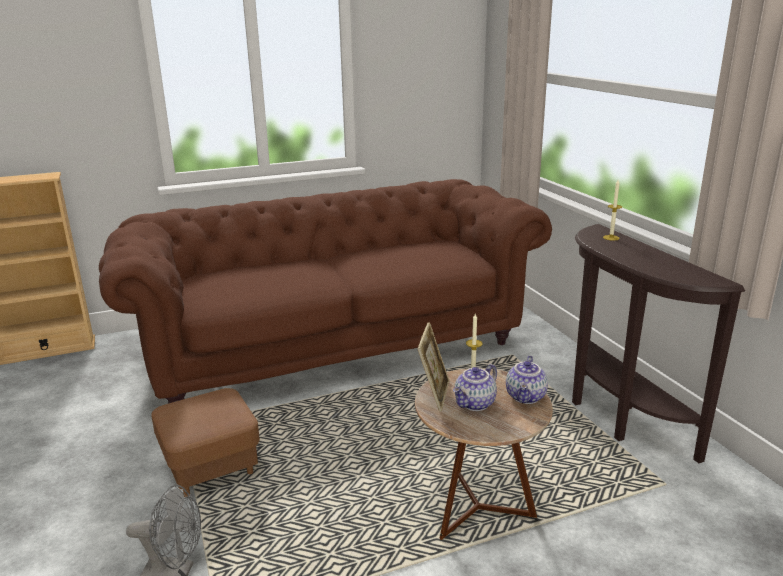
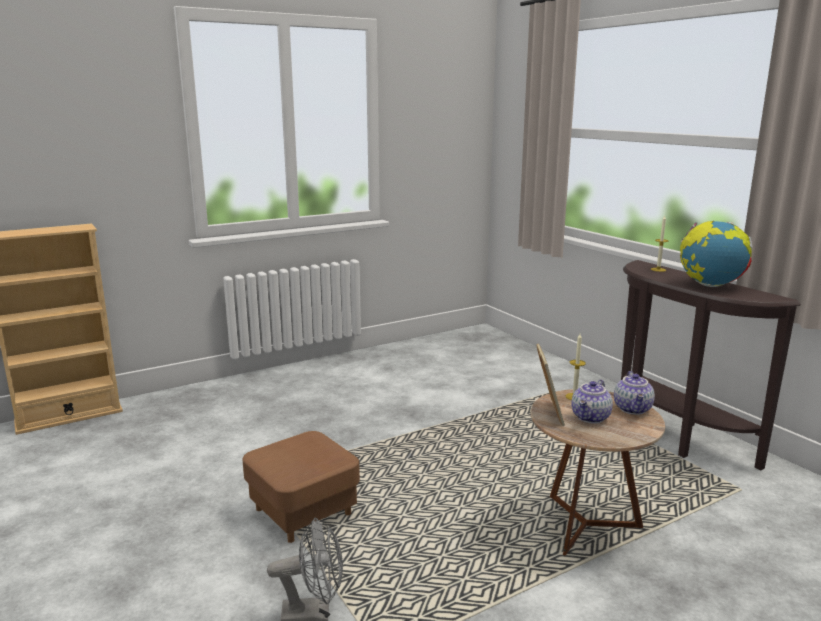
camera: 10 degrees left, 5 degrees down
(332, 344) = (375, 392): brown sofa -> none
(654, 261) = (710, 285): none -> globe

